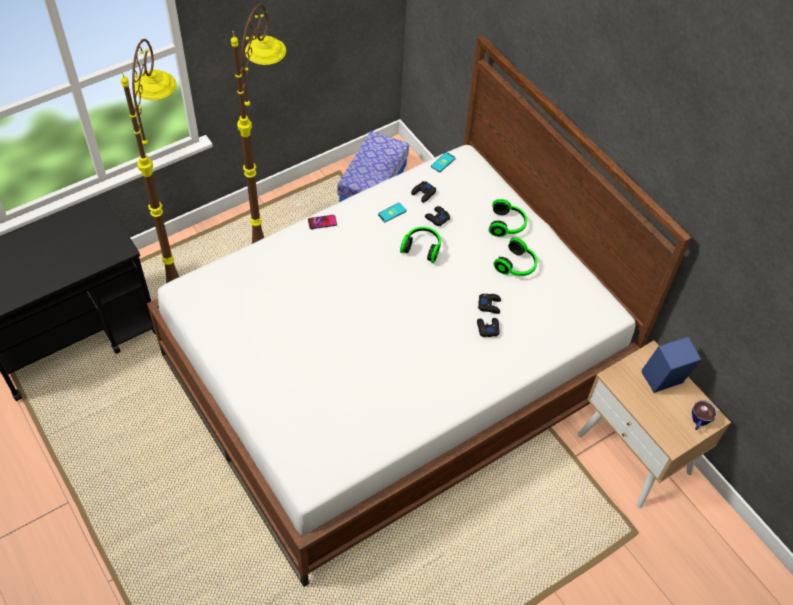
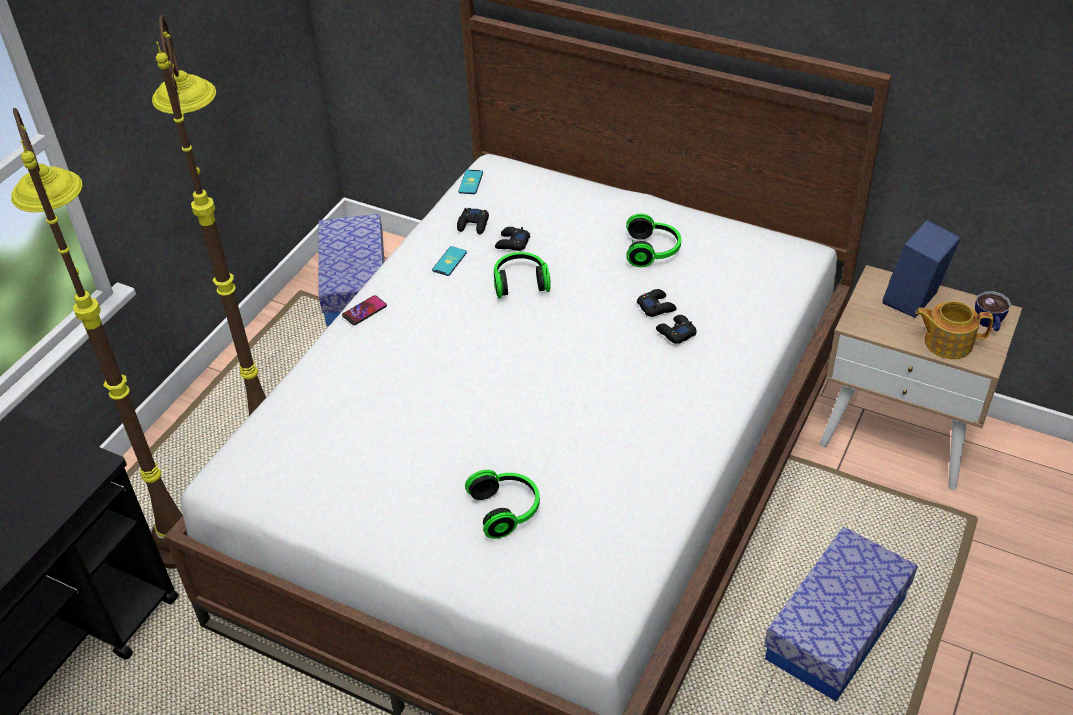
camera: 25 degrees left, 10 degrees down
(497, 550) = (835, 629): none -> storage box
(507, 225) = (605, 214): headphones -> headphones (507, 510)
(660, 419) = (947, 342): none -> teapot

